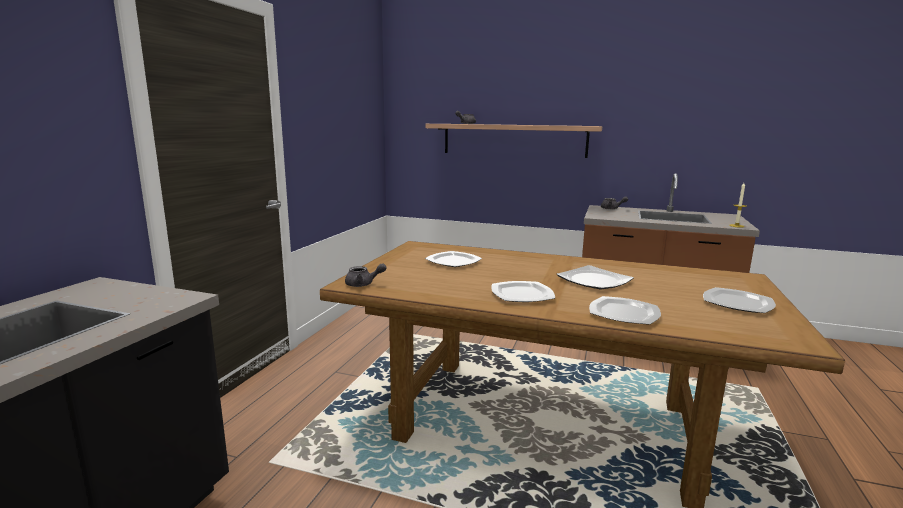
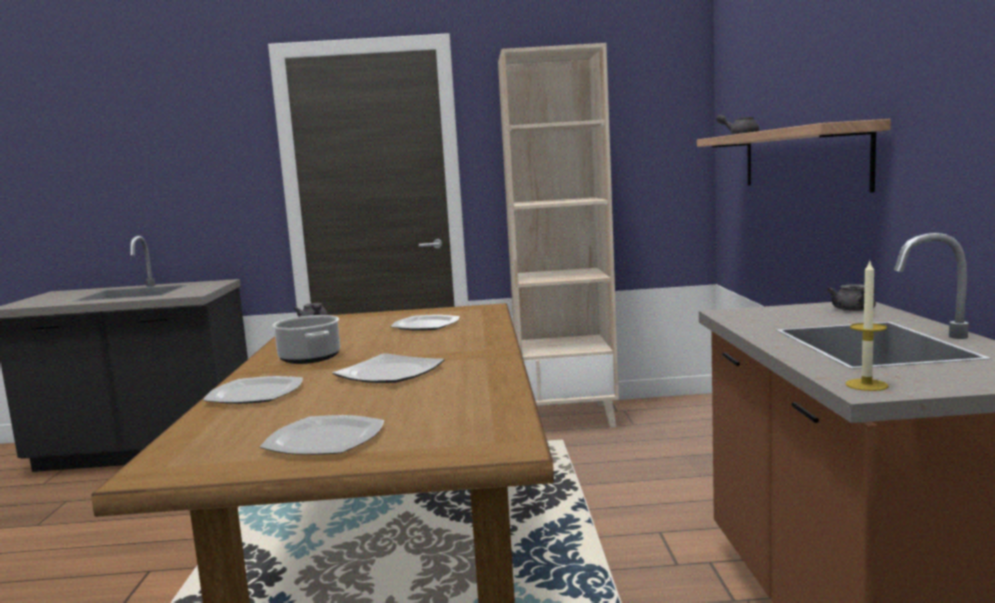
camera: 70 degrees right, 5 degrees down
(366, 323) = (567, 418): none -> beige bookcase
(522, 294) = (310, 358): plate -> cooking pot

